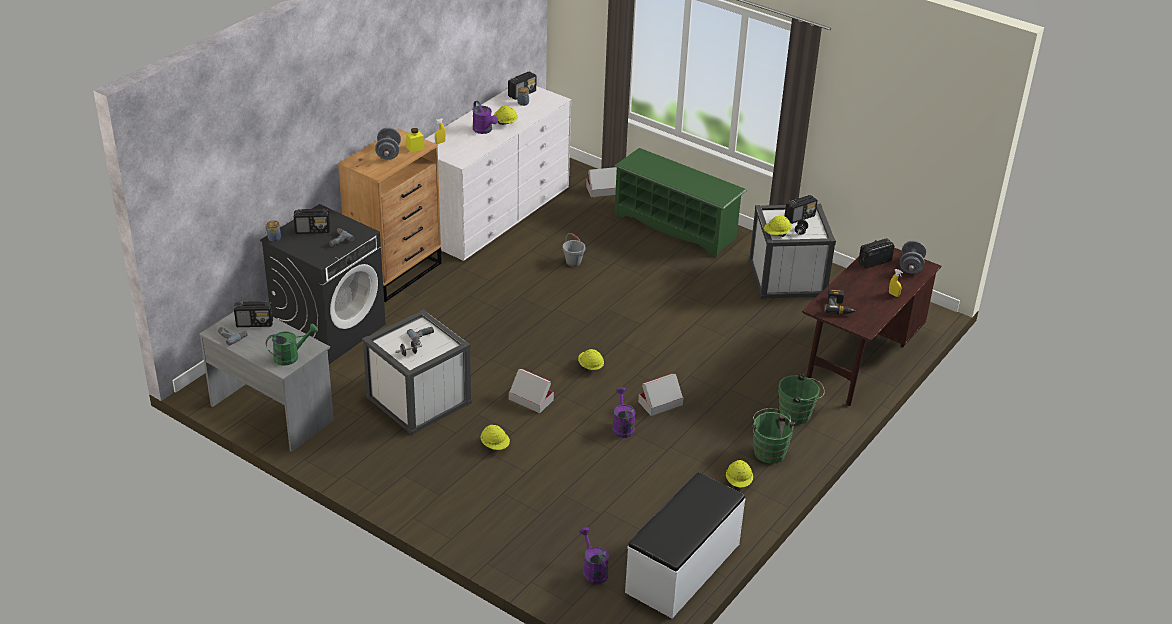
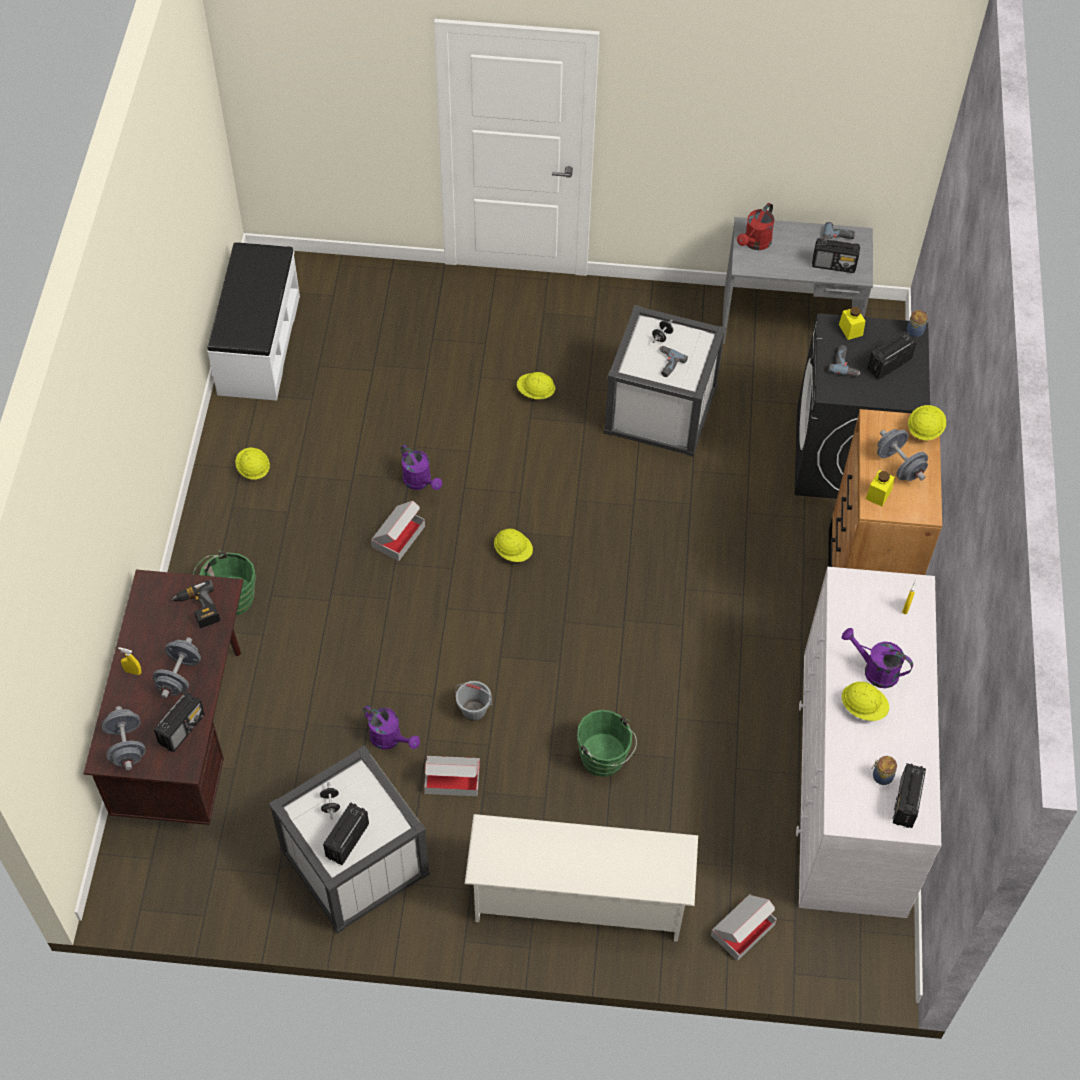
camera: 150 degrees right, 20 degrees up
(255, 323) = (834, 265): radio -> radio turned 135 degrees counterclockwise
(291, 356) = (755, 243): green watering can -> red watering can
(312, 253) = (850, 330): none -> yellow jar
(531, 399) = (544, 469): cardboard box -> cardboard box (452, 779)
(573, 262) = (665, 731): grey bucket -> grey bucket (473, 711)
(593, 571) = (342, 304): purple watering can -> purple watering can (390, 739)
(676, 226) = (578, 898): green shoe rack -> white shoe rack
(769, 451) = (239, 528): green bucket -> green bucket (604, 760)
(777, 234) = (362, 779): yellow hard hat -> yellow hard hat (924, 429)
(865, 283) = (179, 676): none -> grey dumbbell

